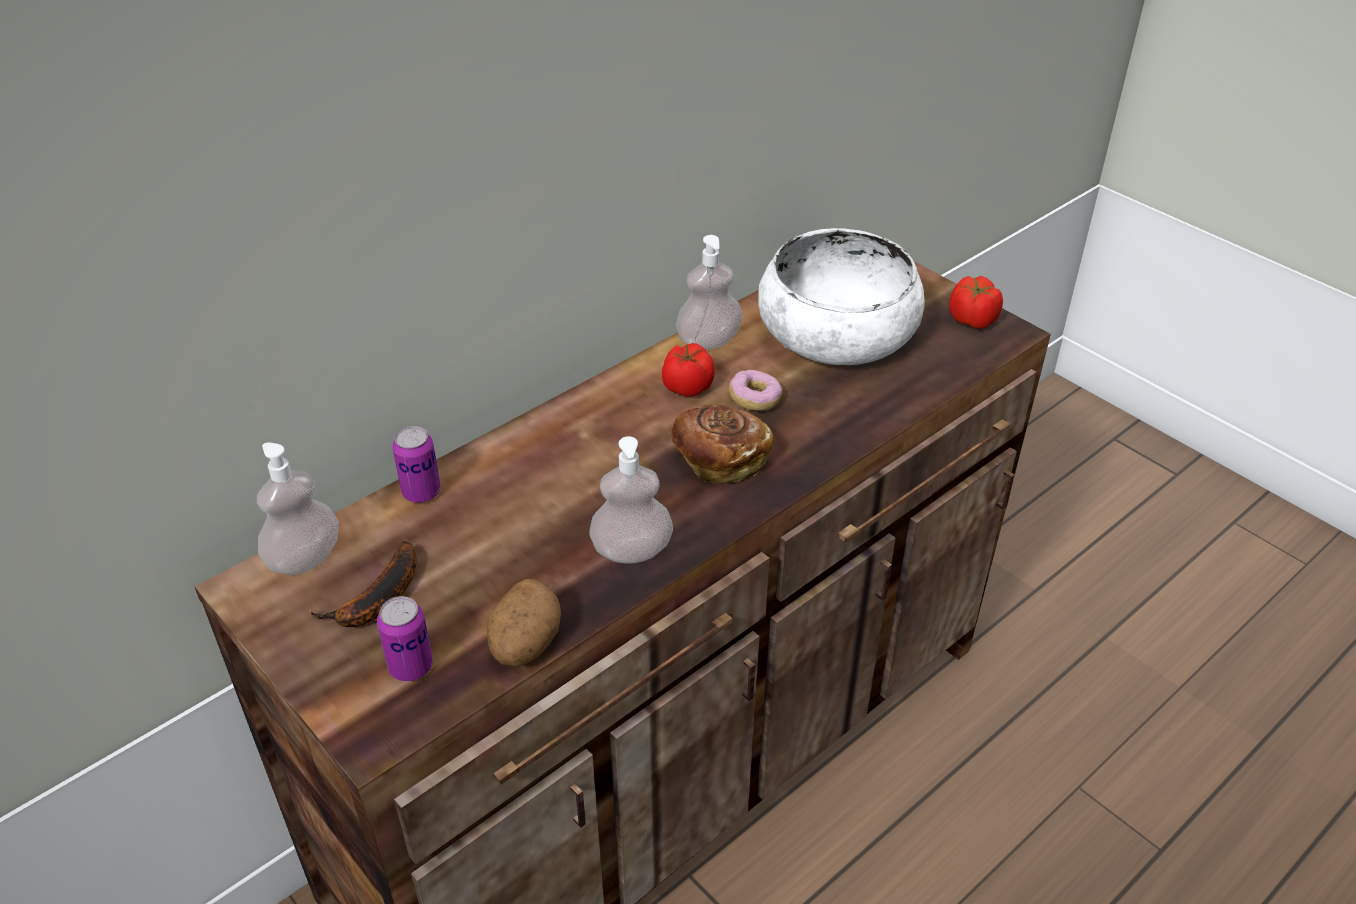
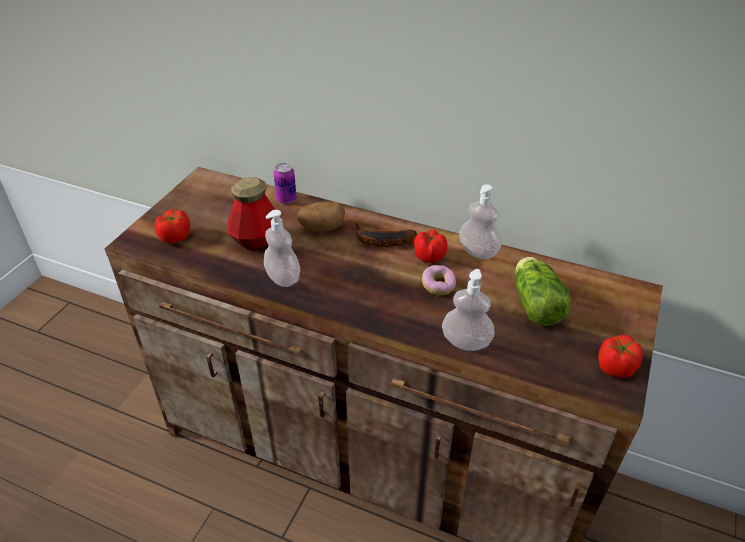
camera: 65 degrees right, 0 degrees up
(305, 559) = (227, 185): soap dispenser -> soap dispenser (466, 342)
(376, 601) = (210, 213): banana -> banana (380, 241)
(411, 666) = (175, 237): can -> tomato
(507, 558) = (256, 240): none -> bottle
(524, 645) = (202, 265): potato -> potato (321, 228)
(719, 459) = (375, 287): bread -> none
(837, 333) = (535, 302): white bowl -> lettuce

